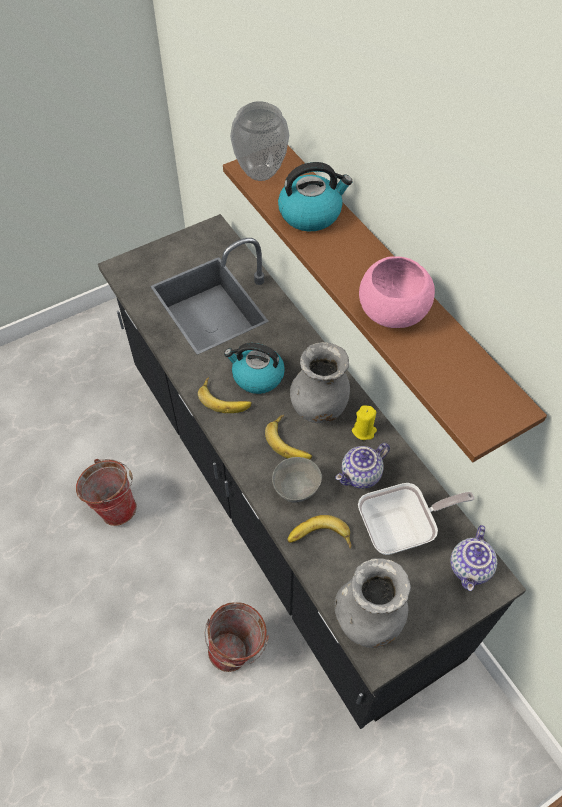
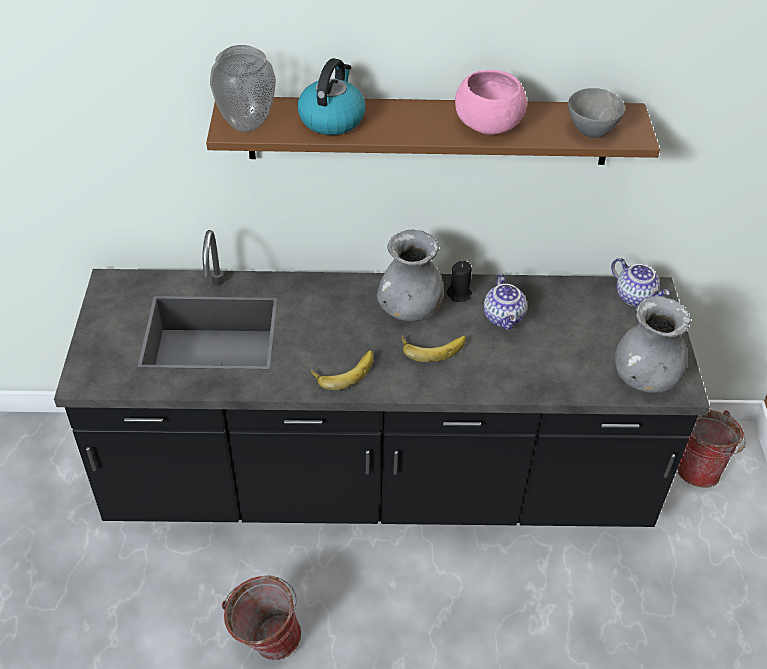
camera: 60 degrees left, 10 degrees down
(238, 650) = (515, 599): bucket -> bucket (698, 467)
(257, 376) = (338, 336): kettle -> none
(296, 490) = (488, 367): grey bowl -> grey bowl (590, 131)
(319, 539) = (550, 375): banana -> none
(364, 431) = (459, 294): yellow candle -> black candle
(401, 529) = (574, 319): frying pan -> none

